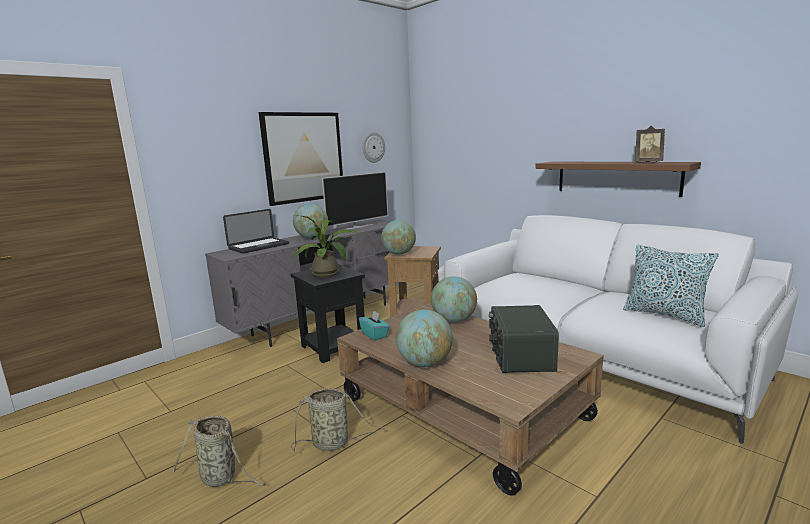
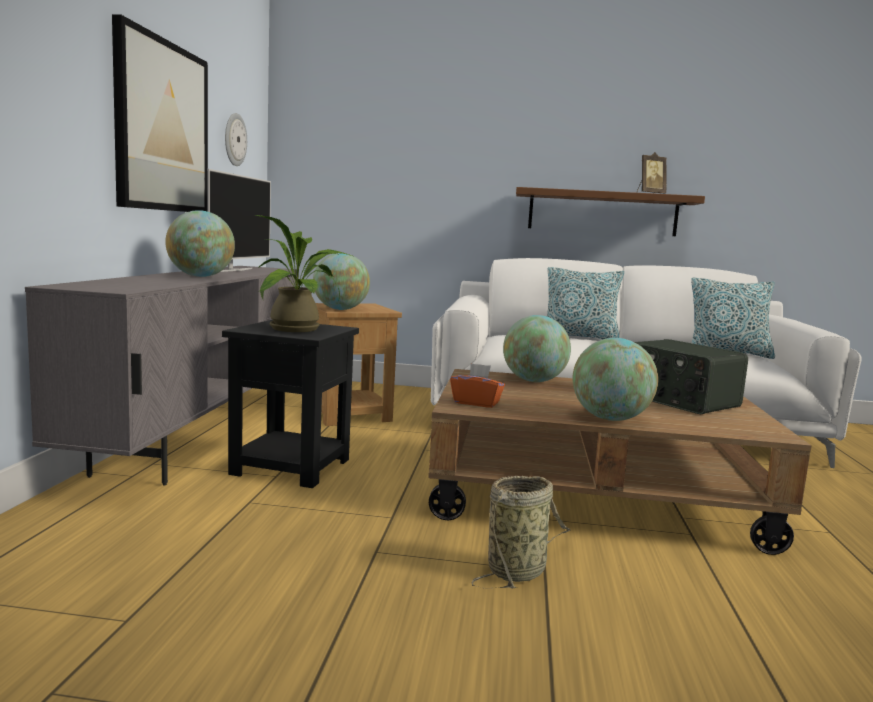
camera: 40 degrees left, 5 degrees down
(221, 478) = (439, 668): basket -> none
(259, 246) = (128, 281): laptop -> none
(374, 335) = (476, 403): turquoise tissue box -> orange tissue box
(560, 283) = (579, 338): none -> pillow

